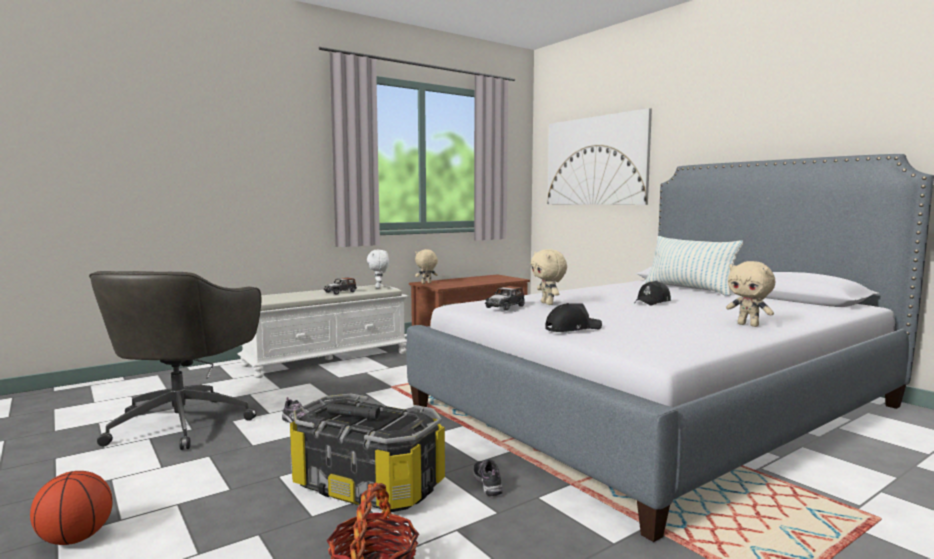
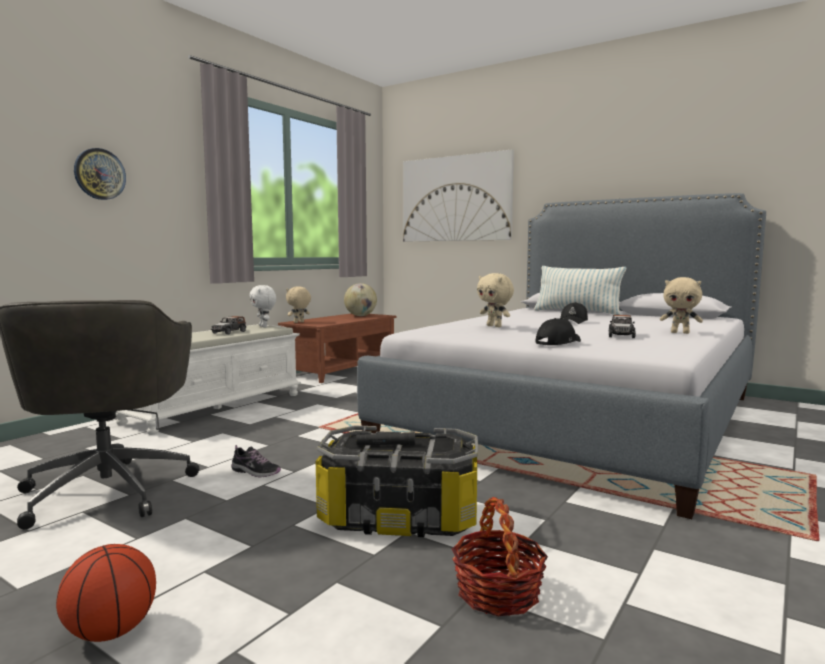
camera: 20 degrees left, 0 degrees up
(239, 156) = (99, 174): none -> wall clock
(487, 483) = (509, 497): shoe -> none
(494, 278) = (360, 316): none -> globe
(505, 307) = (463, 330): toy car -> toy car (621, 335)

